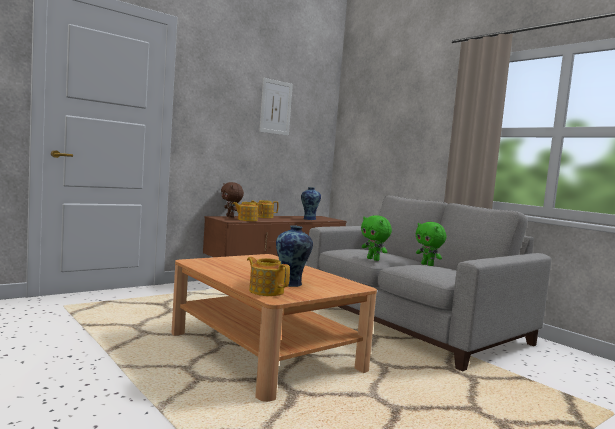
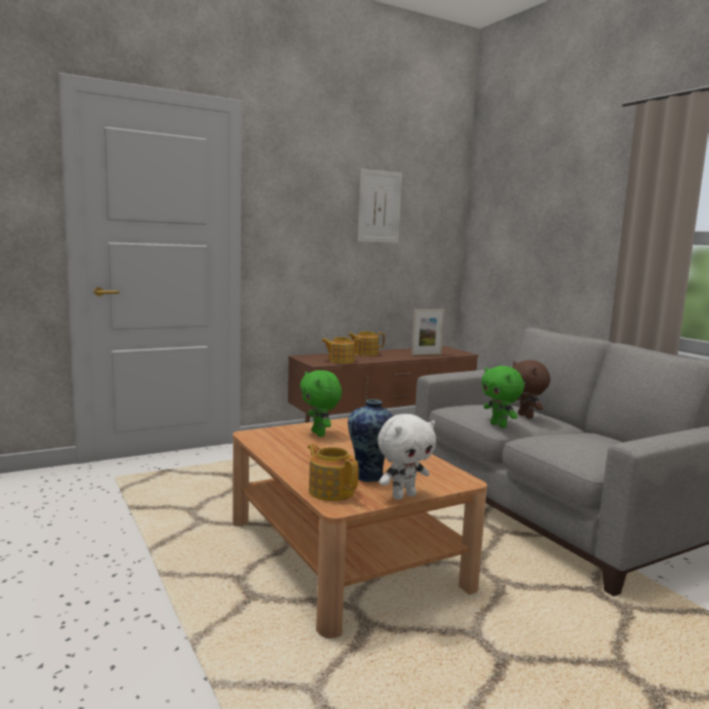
camera: 10 degrees right, 5 degrees up
(230, 216) = (322, 355): brown plush toy -> brown plush toy (526, 416)
(309, 219) = (426, 354): vase -> picture frame
(320, 294) = (403, 496): none -> white plush toy
(428, 265) = (577, 433): green plush toy -> green plush toy (319, 434)

